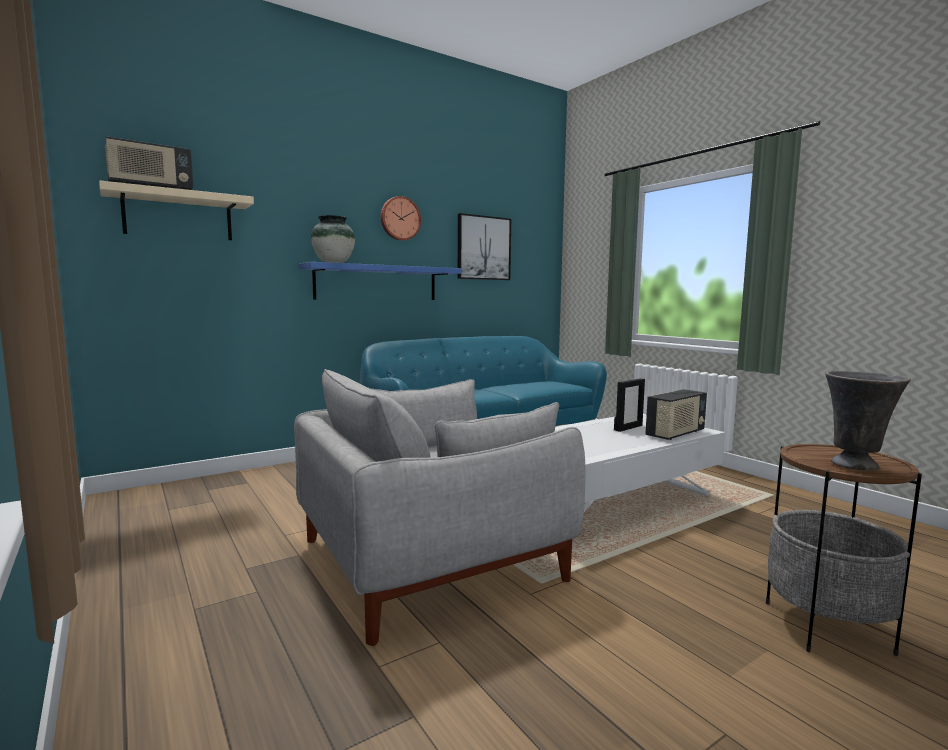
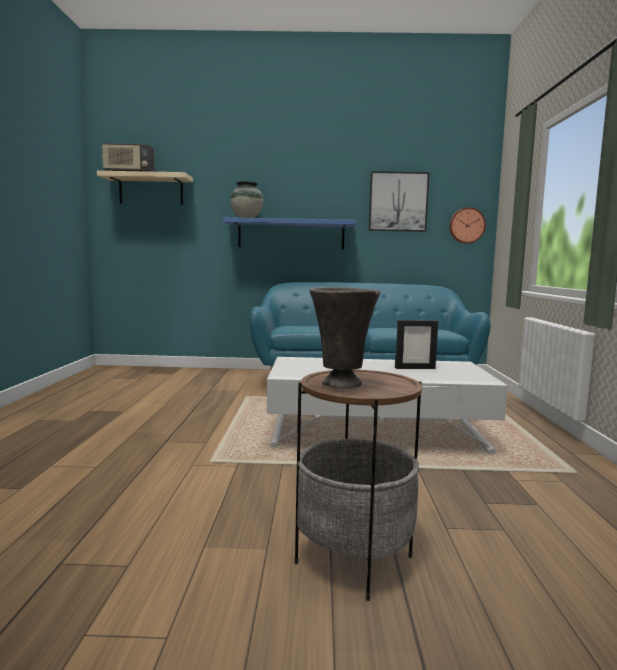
camera: 35 degrees right, 0 degrees up
(399, 218) = (313, 180): wall clock -> wall clock (466, 225)
(431, 559) = (179, 432): grey armchair -> none
(676, 434) = (444, 378): radio -> none

